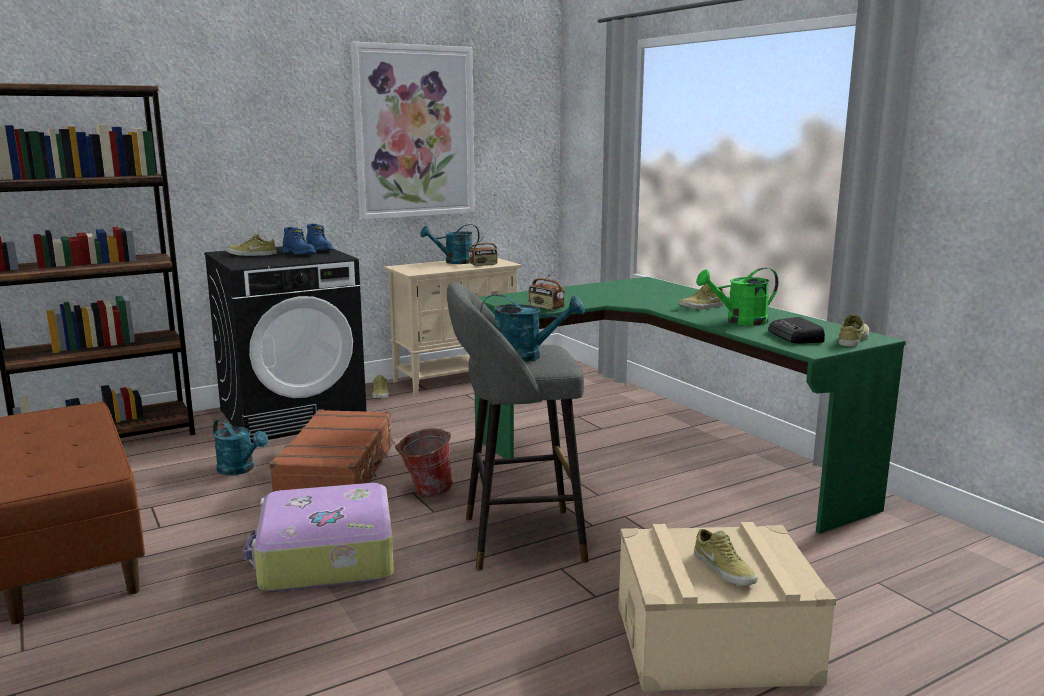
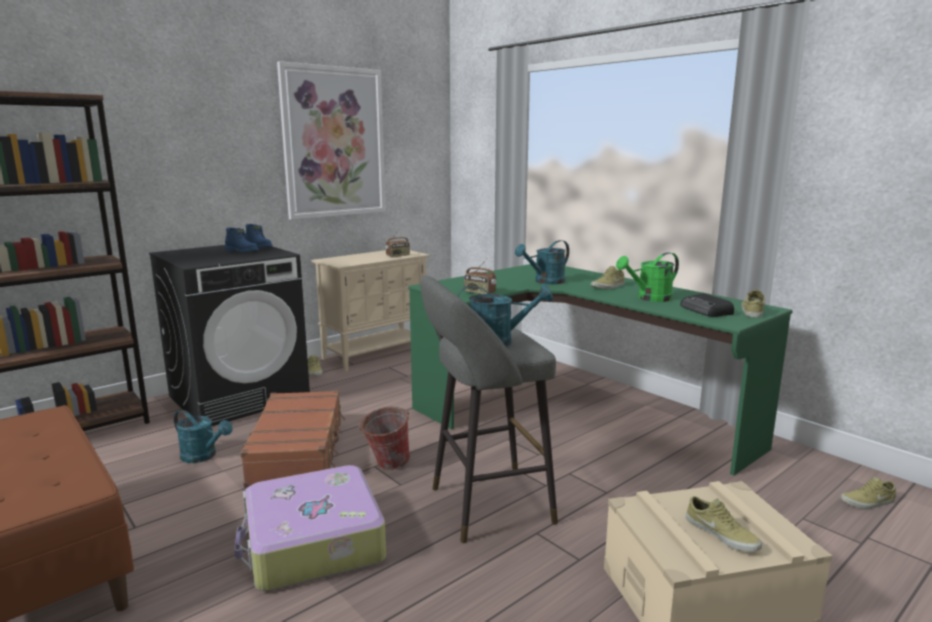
camera: 10 degrees left, 0 degrees up
(251, 254) = (196, 253): beige shoe -> beige shoe (868, 502)
(454, 262) = (371, 254): turquoise watering can -> turquoise watering can (545, 282)

